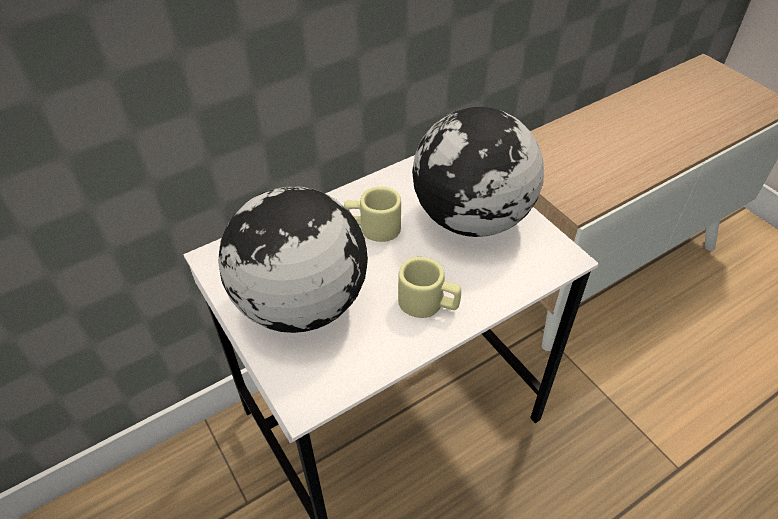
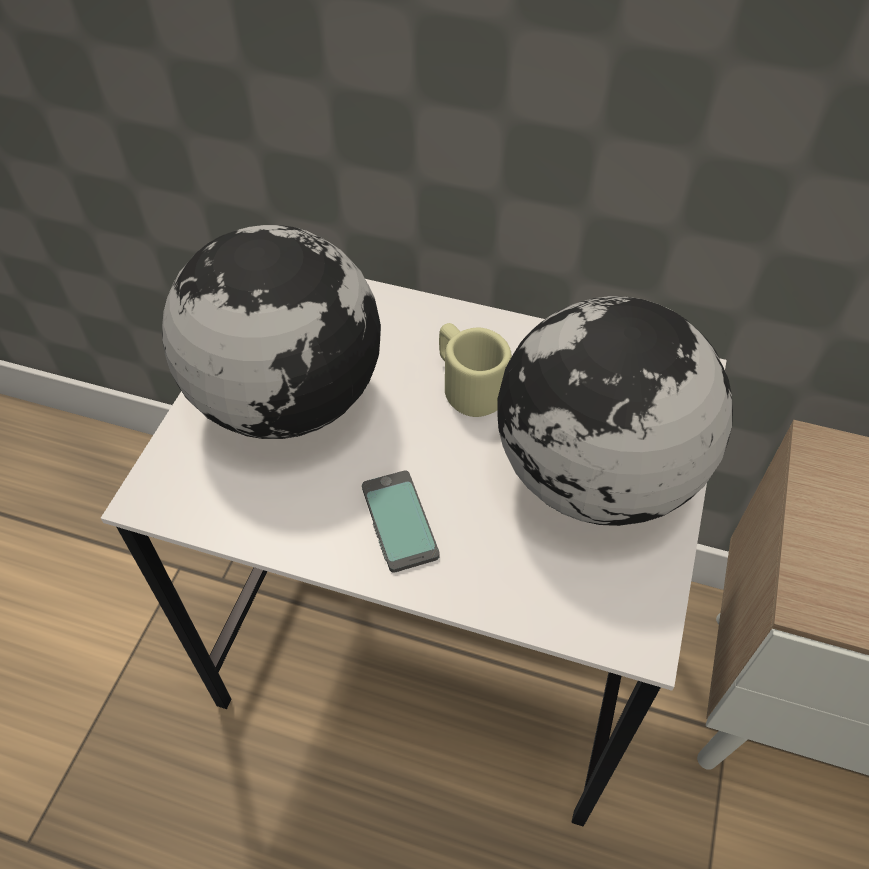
camera: 50 degrees right, 5 degrees up
(429, 303) = (399, 521): beige mug -> phone

